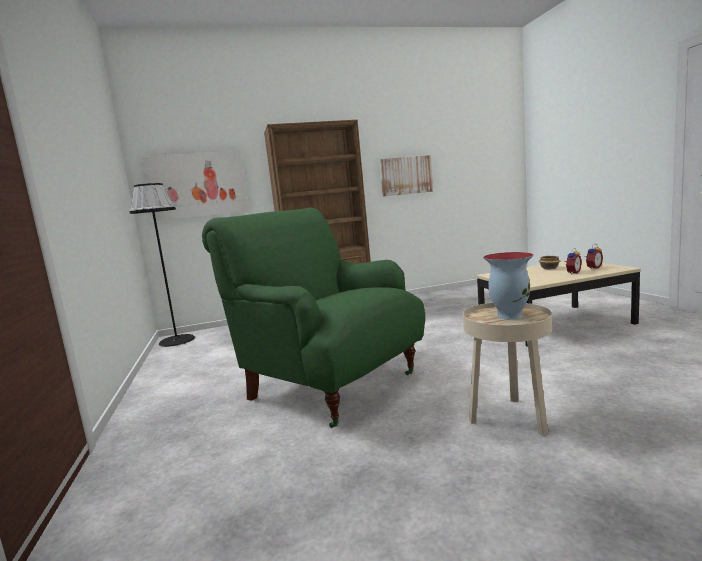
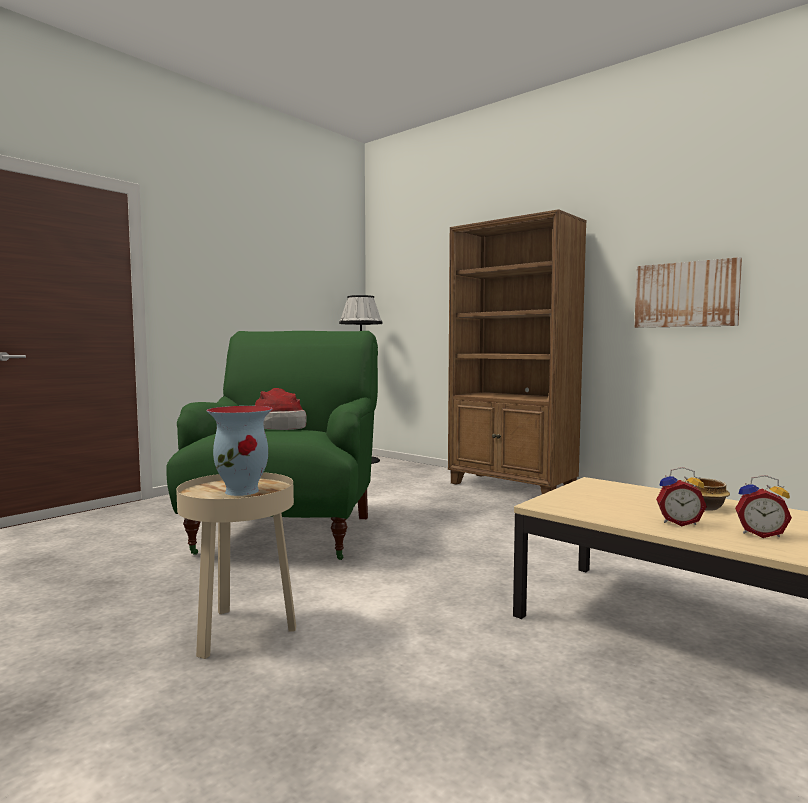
camera: 55 degrees right, 5 degrees down
(197, 185) = (415, 298): picture -> none
(343, 291) = (279, 426): none -> hat

